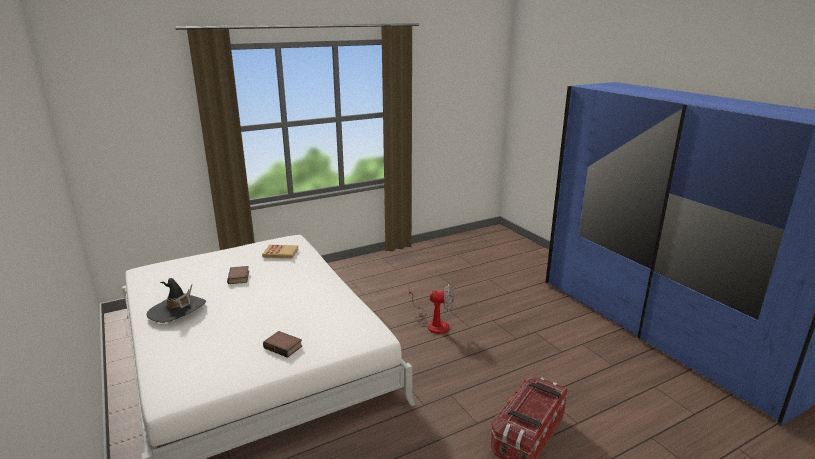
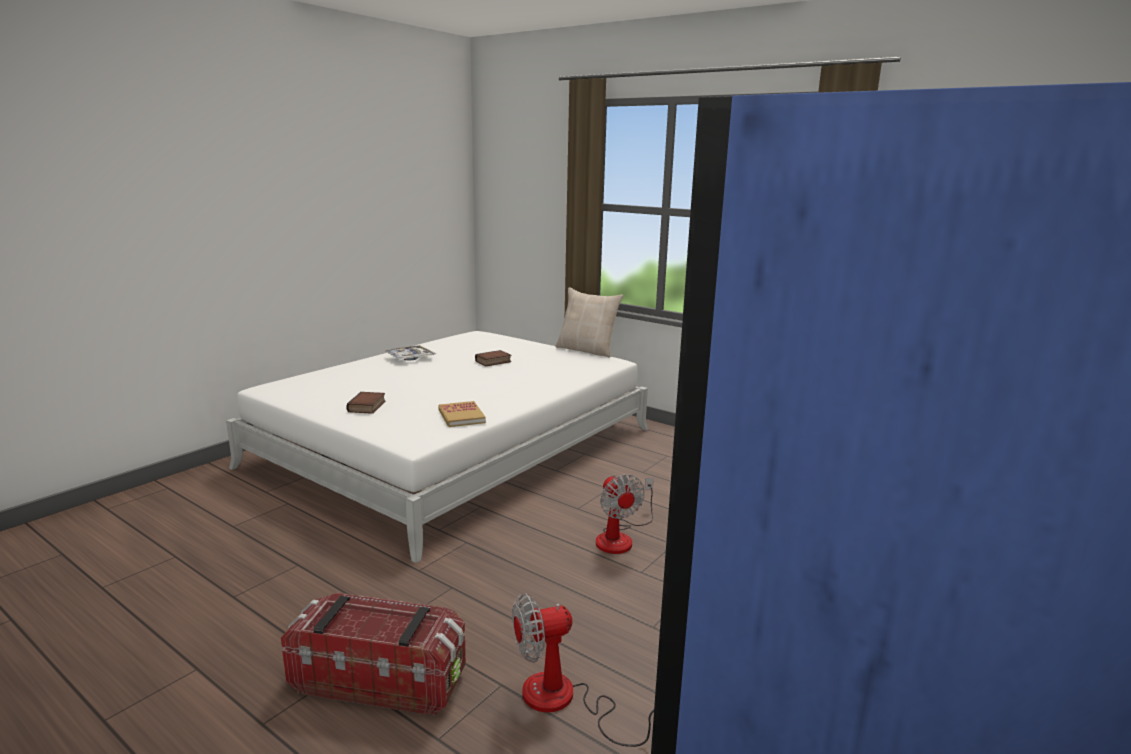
camera: 65 degrees right, 5 degrees down
(177, 310) = (410, 358): black hat -> tray
(258, 241) = (587, 350): none -> beige pillow
(280, 253) = (566, 363): book -> book (461, 416)
(561, 378) = (564, 701): none -> fan

